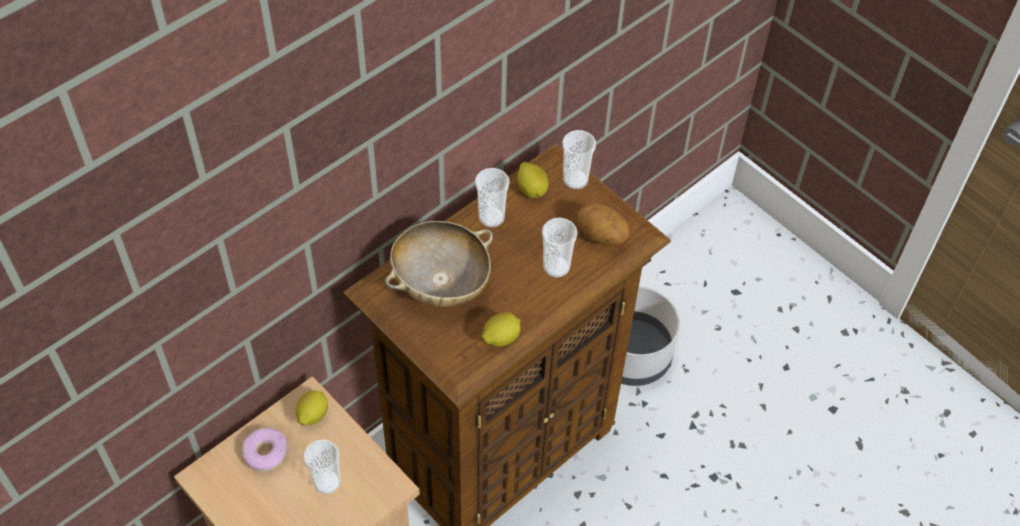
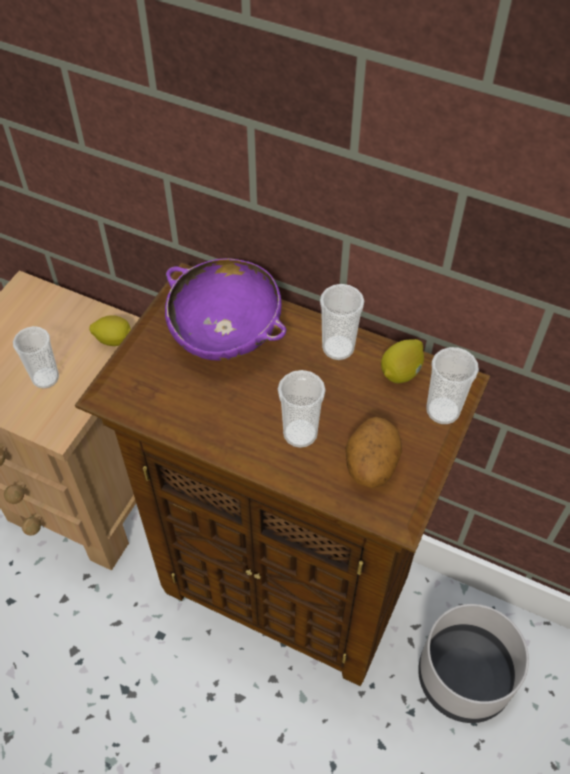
camera: 70 degrees right, 0 degrees up
(265, 453) = (62, 321): donut -> none
(440, 282) = (226, 333): beige bowl -> purple bowl
(500, 338) = (174, 412): lemon -> none

